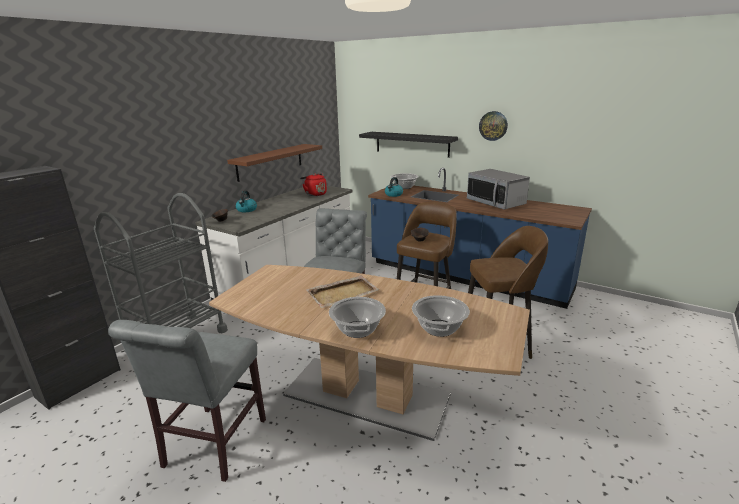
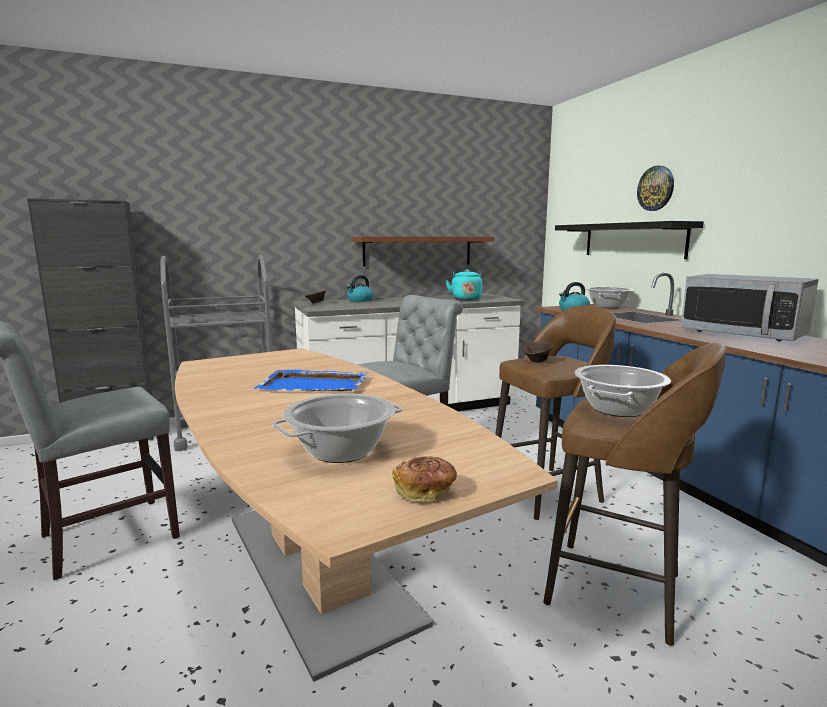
camera: 35 degrees right, 10 degrees down
(314, 194) = (465, 299): red kettle -> turquoise kettle
(343, 293) = (314, 385): beige tray -> blue tray
(358, 329) = (242, 419): cooking pot -> cooking pot (618, 409)
(493, 126) = (767, 195): wall clock -> wall clock (656, 188)
(496, 203) = (743, 334): microwave -> microwave turned 45 degrees counterclockwise
(503, 333) = (425, 492): none -> bread

